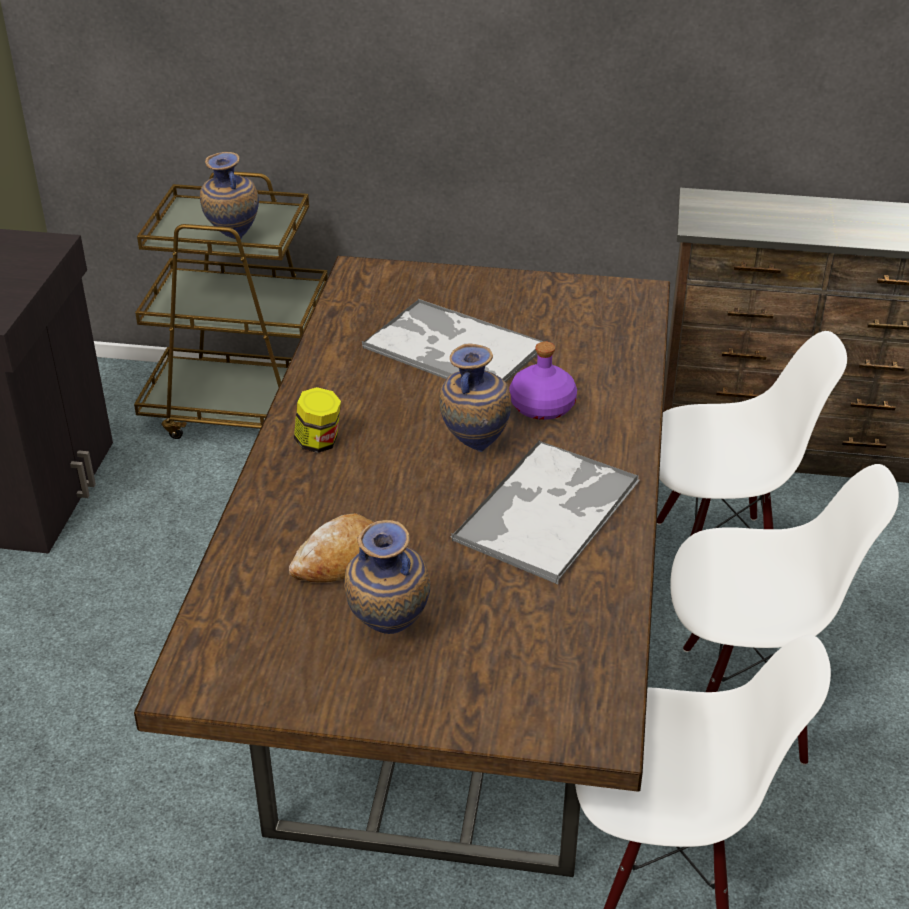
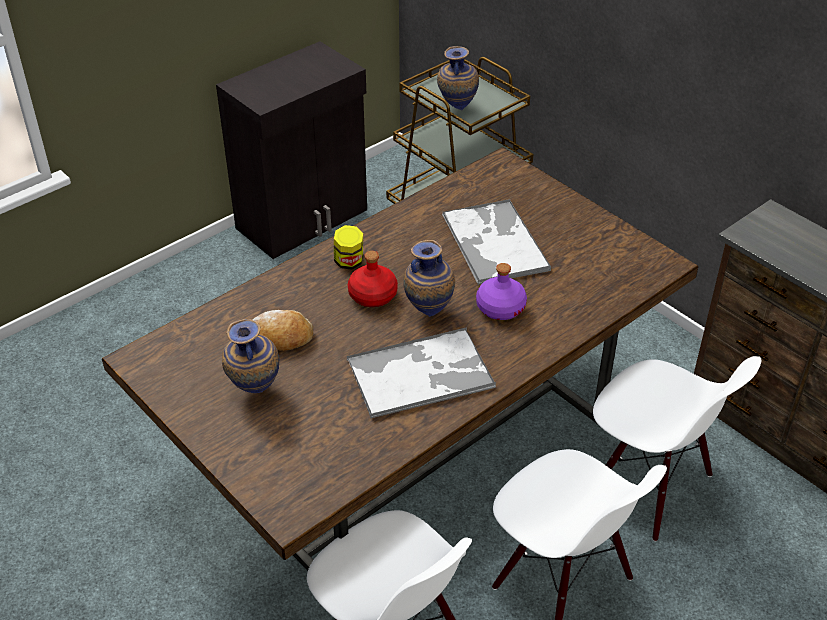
camera: 40 degrees right, 5 degrees up
(392, 462) = (373, 296): none -> red bottle

